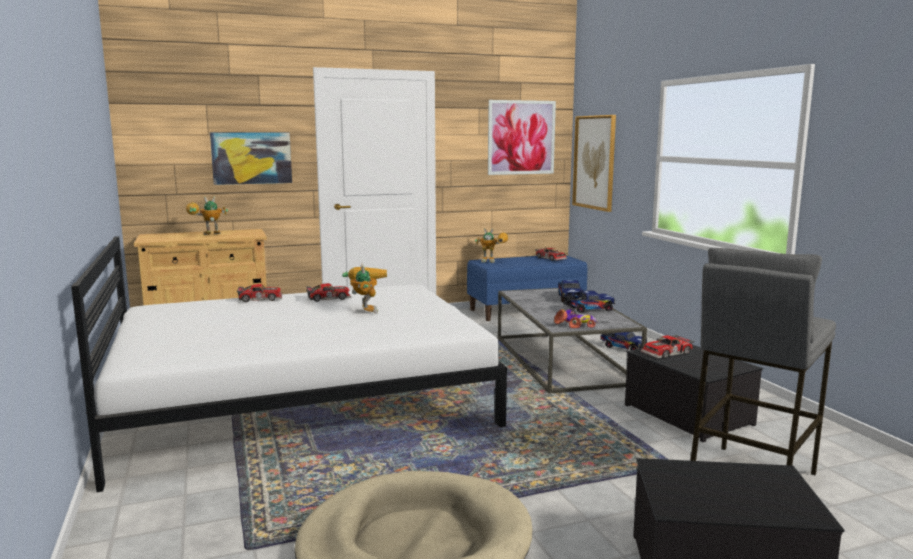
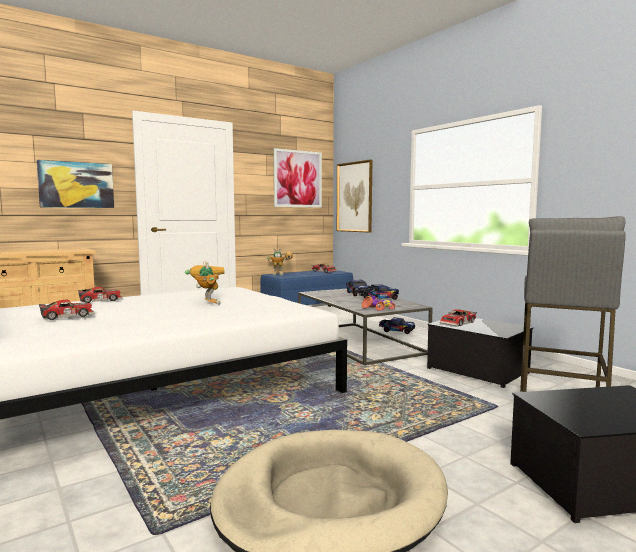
camera: 15 degrees left, 5 degrees down
(205, 235) = (34, 251): toy robot -> none
(328, 298) = (166, 297): toy car -> toy car (67, 316)

